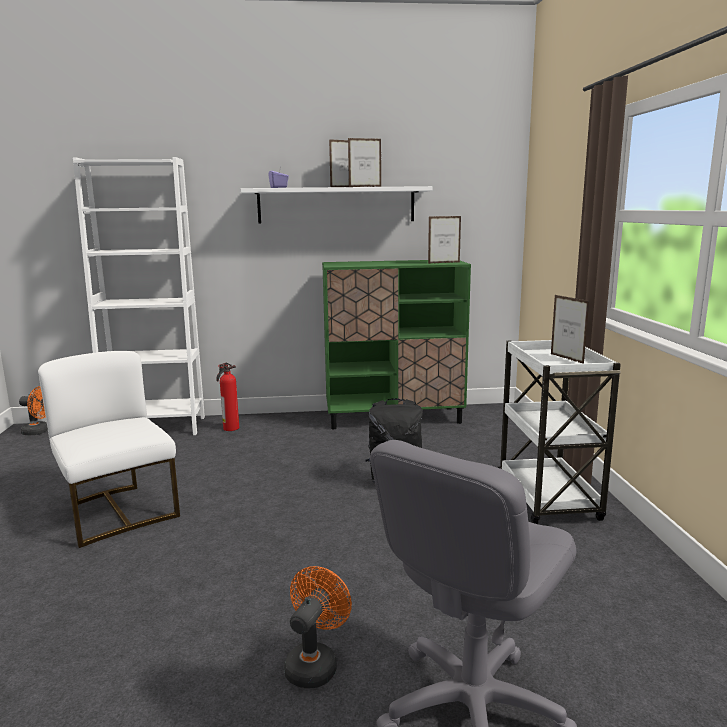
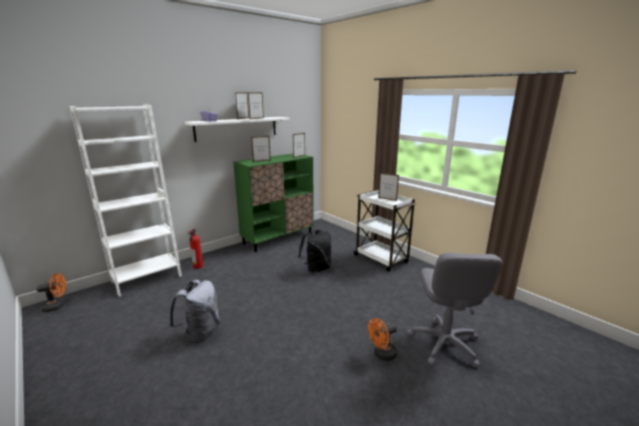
camera: 35 degrees left, 5 degrees up
(118, 512) = (200, 332): white chair -> grey backpack
(314, 663) = (382, 354): orange fan -> orange fan turned 105 degrees counterclockwise
(363, 264) = (261, 161): none -> picture frame

